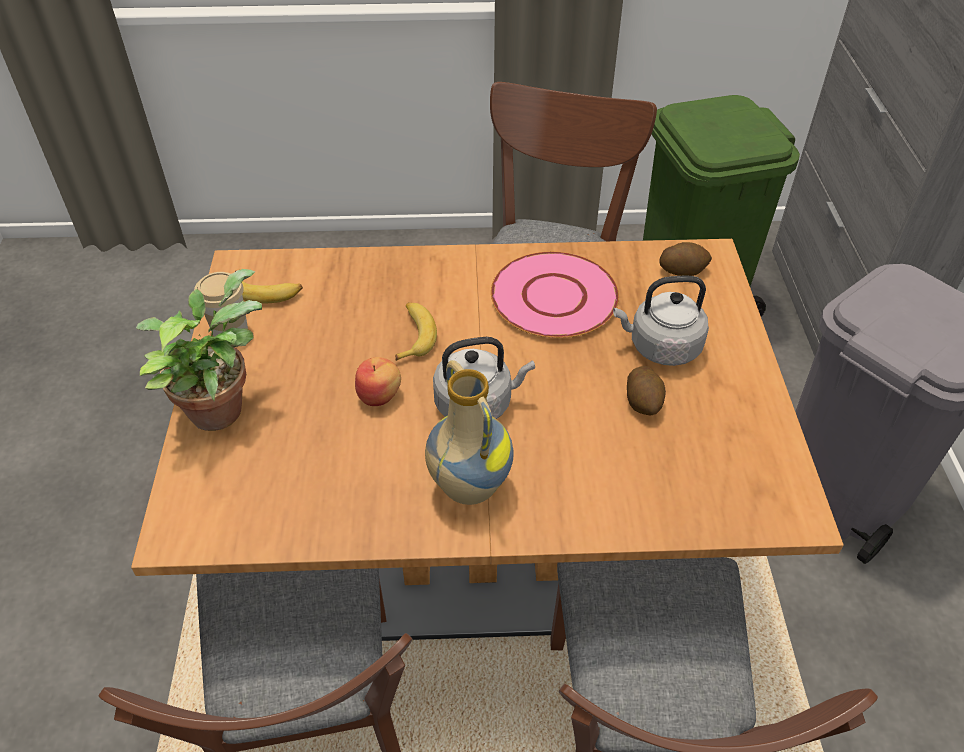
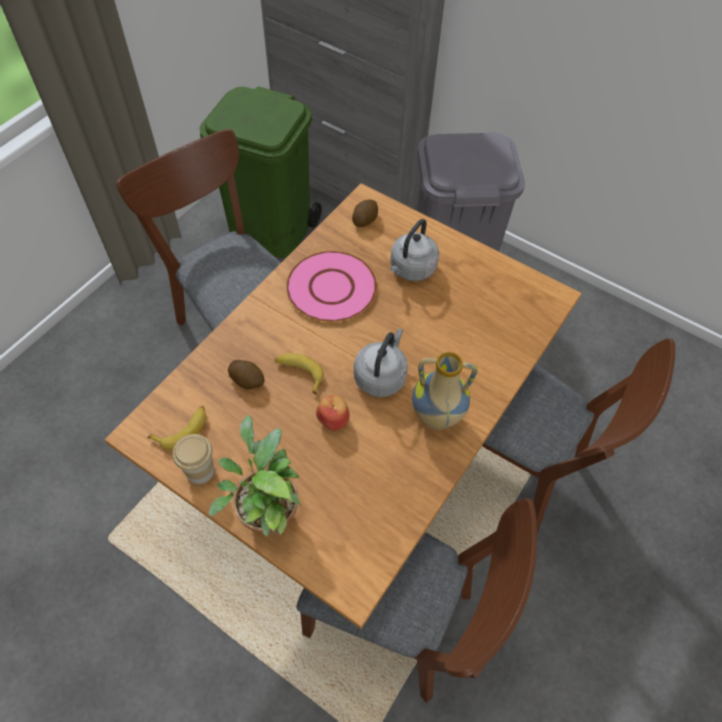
camera: 55 degrees left, 10 degrees up
(643, 402) = (442, 303): potato -> potato (247, 380)

